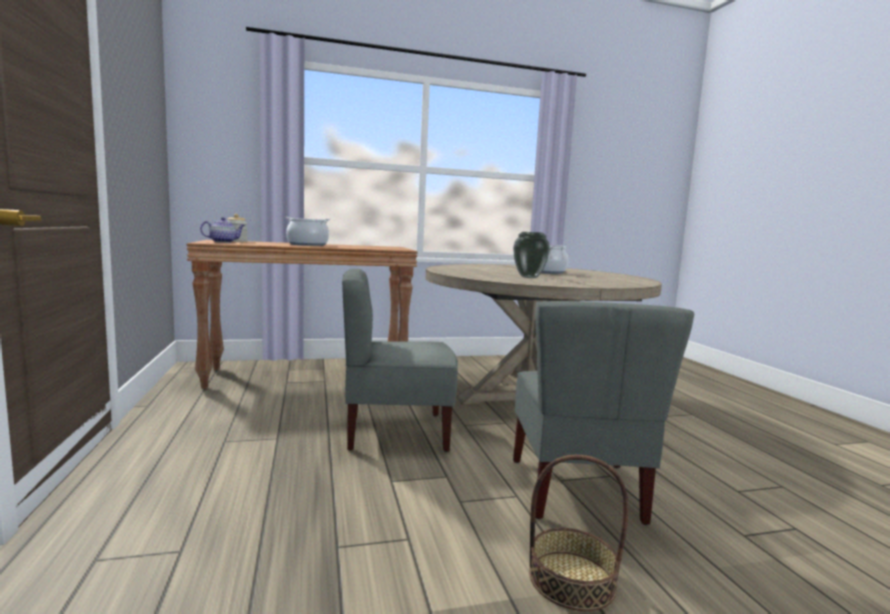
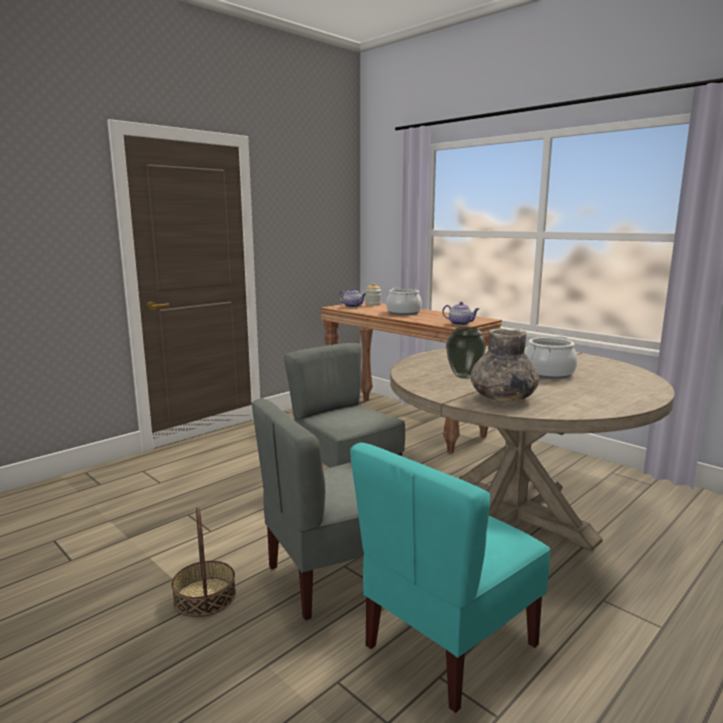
camera: 60 degrees right, 5 degrees up
(398, 248) = (460, 324): none -> teapot
(599, 282) = (502, 398): none -> grey vase
(699, 476) = (448, 645): none -> turquoise chair

